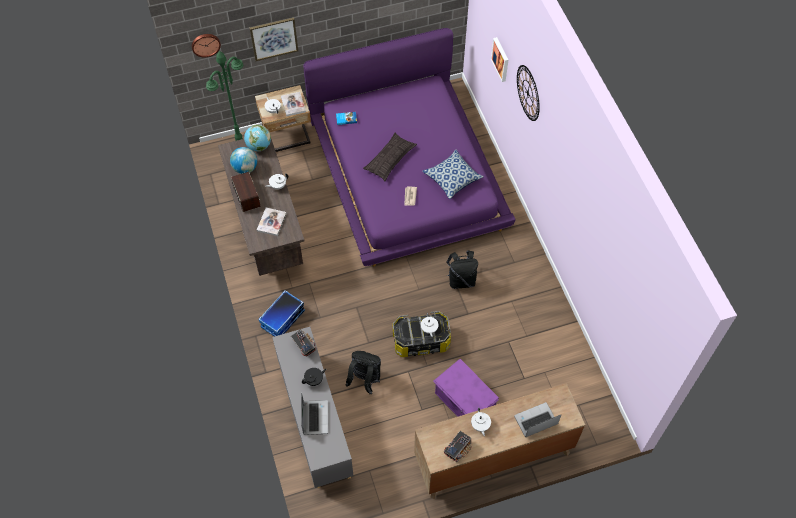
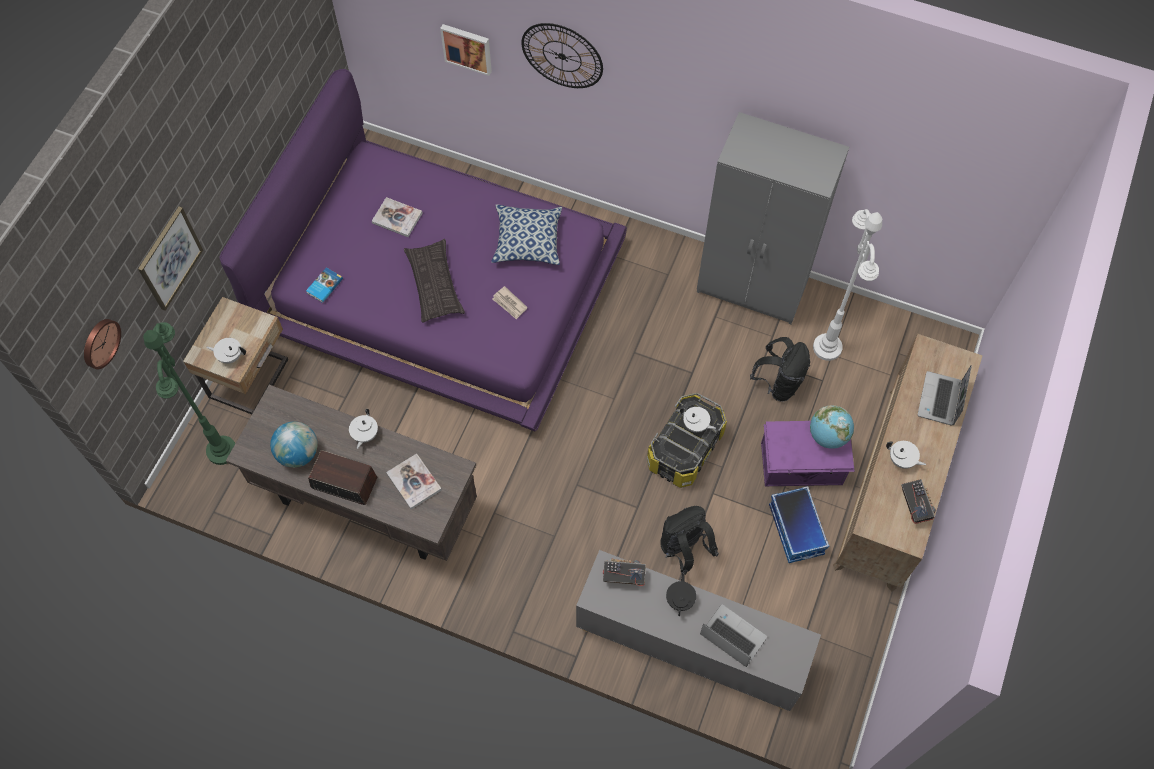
camera: 50 degrees left, 5 degrees up
(259, 146) = (279, 412): globe -> globe (828, 436)
(283, 319) = (519, 582): storage box -> storage box (796, 530)
(293, 104) = (246, 327): book -> book (397, 218)
(461, 280) = (642, 345): black backpack -> black backpack (778, 383)
(546, 306) = (752, 288): none -> grey wardrobe
(546, 367) = (827, 348): none -> white floor lamp

